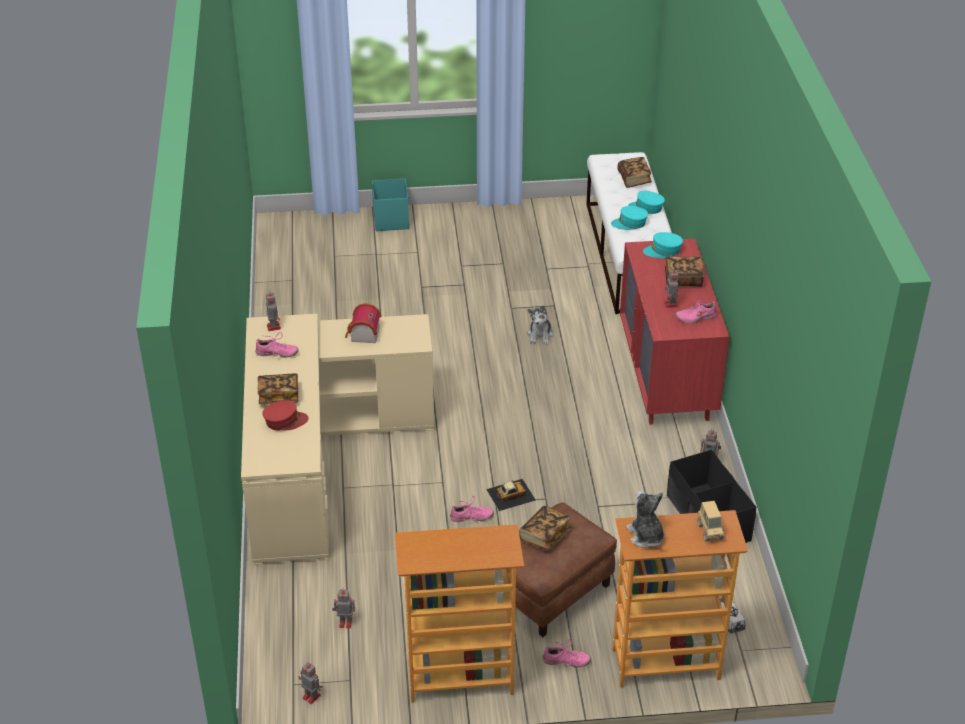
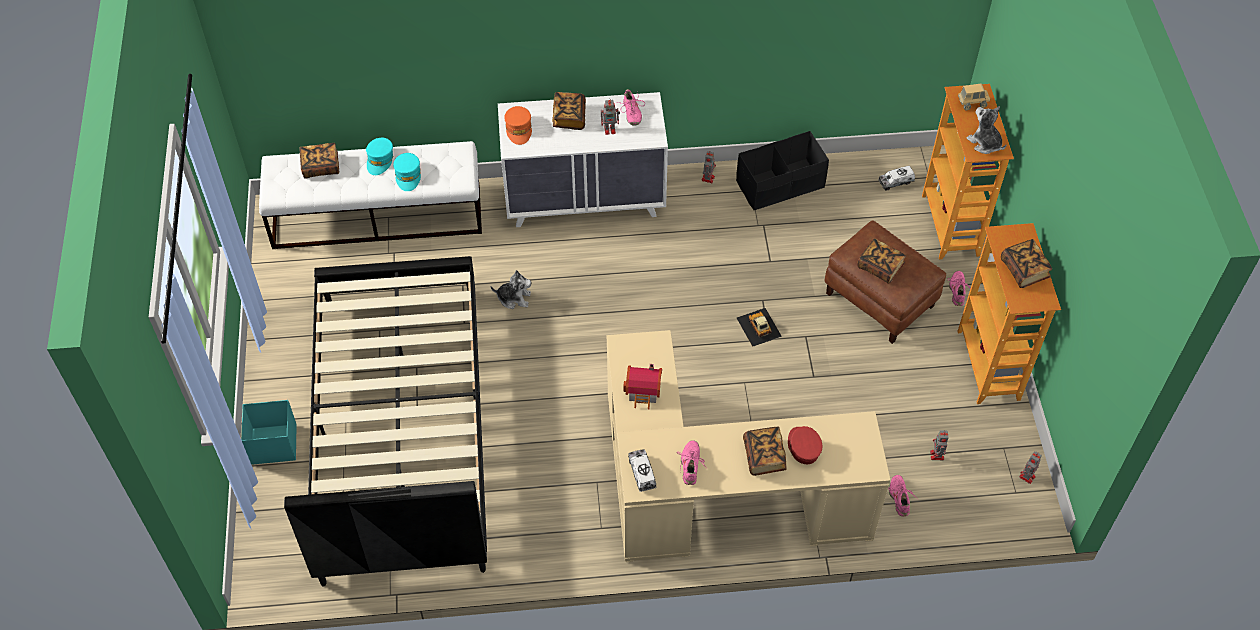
camera: 90 degrees left, 15 degrees up
(273, 326) = (642, 473): toy robot -> toy truck
(400, 280) = (401, 430): none -> black bed
(453, 549) = (1024, 270): none -> book
(471, 517) = (792, 358): pink shoe -> pink shoe (900, 498)
(646, 536) = (984, 143): plush toy -> plush toy turned 75 degrees clockwise
(663, 251) = (519, 129): turquoise cap -> orange cap
(666, 376) = (585, 199): red dresser -> white dresser

